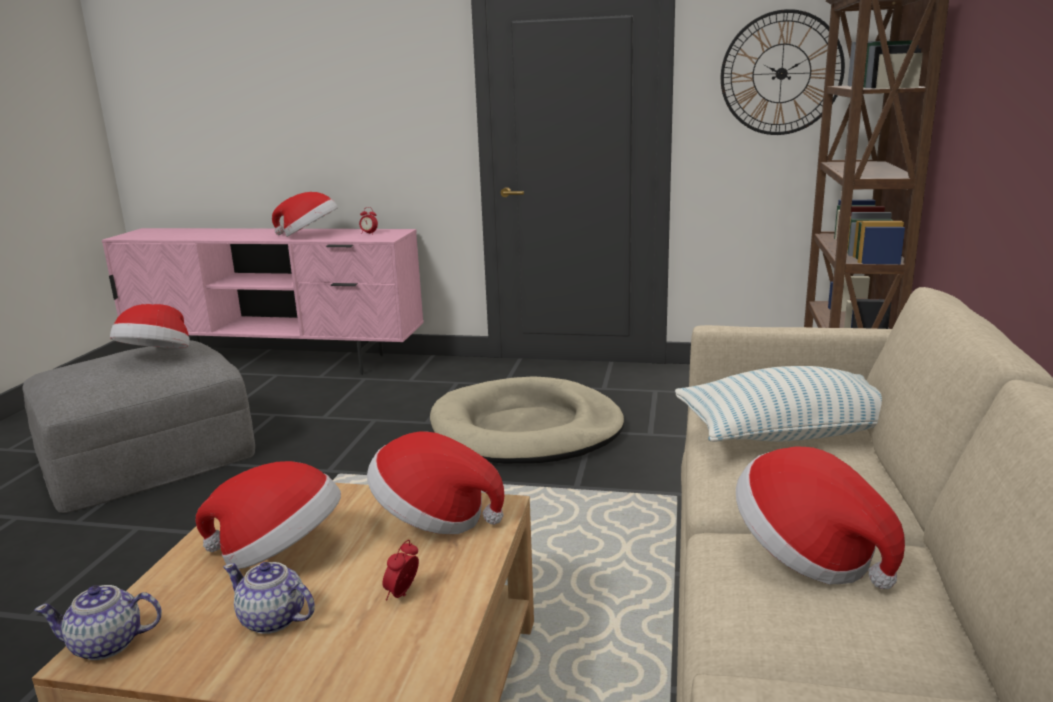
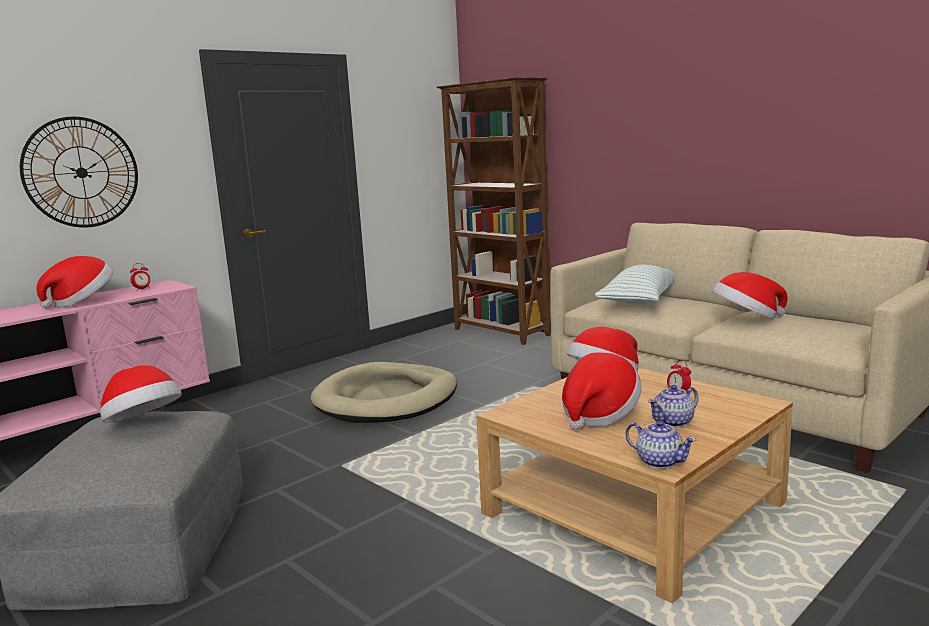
camera: 55 degrees left, 5 degrees down
(107, 645) = (659, 461): teapot -> teapot turned 75 degrees counterclockwise
(781, 73) = (410, 132): wall clock -> wall clock (81, 172)

